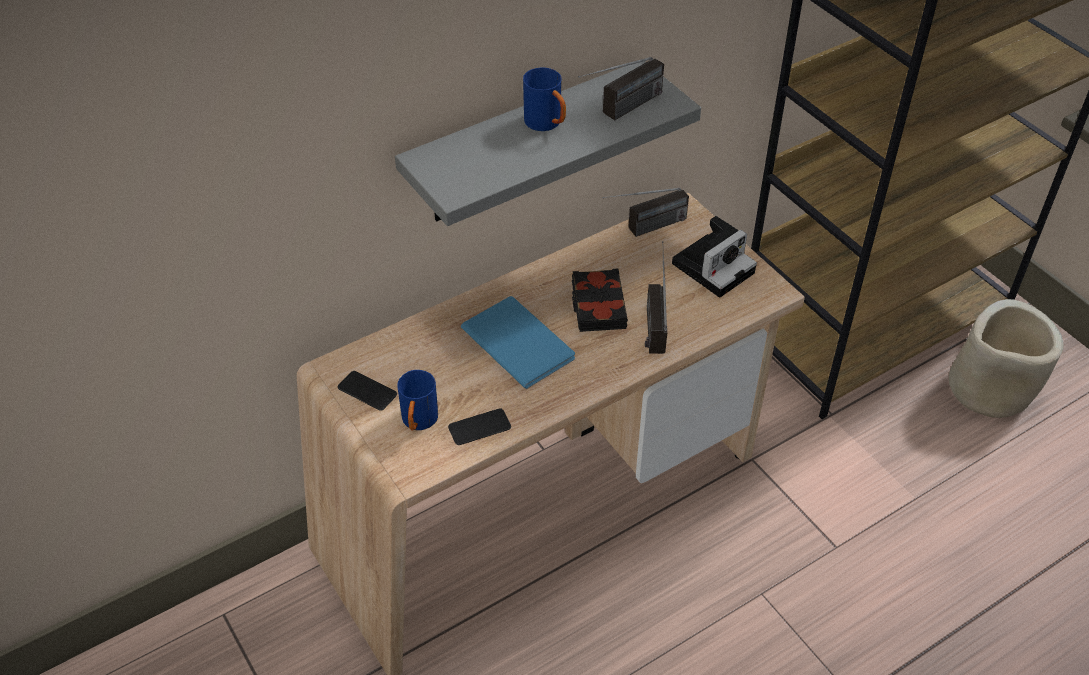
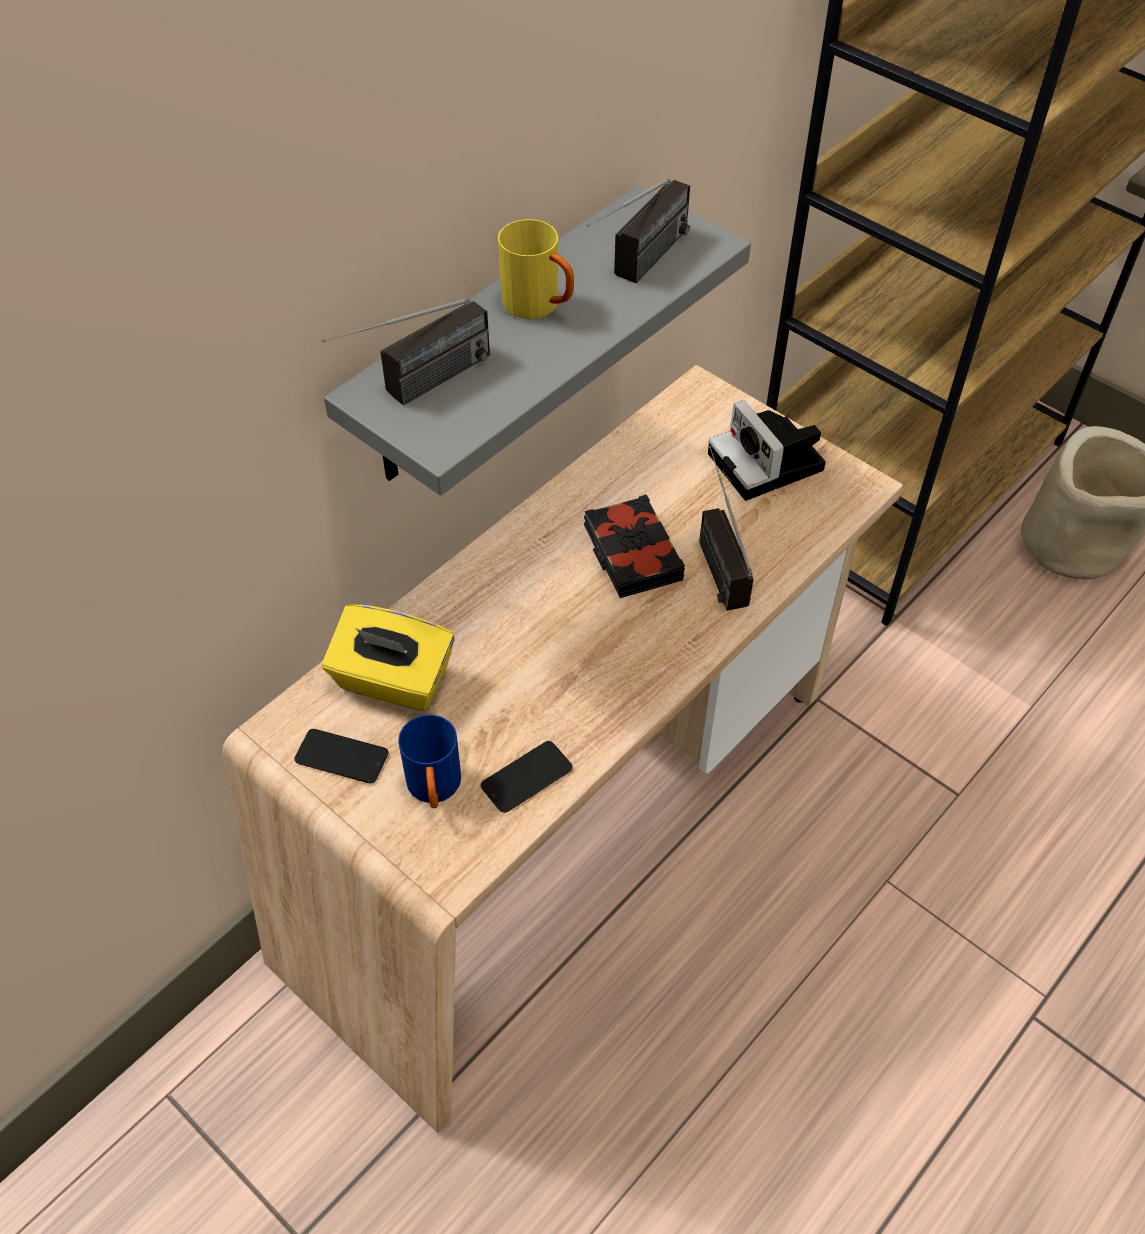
camera: 15 degrees left, 5 degrees up
(414, 353) = (392, 681): none -> yellow tissue box
(518, 340) = (538, 629): blue book -> none
(547, 124) = (540, 306): blue mug -> yellow mug
(644, 229) = (656, 428): radio -> radio (416, 388)
(714, 266) = (769, 464): camera -> camera turned 120 degrees clockwise

